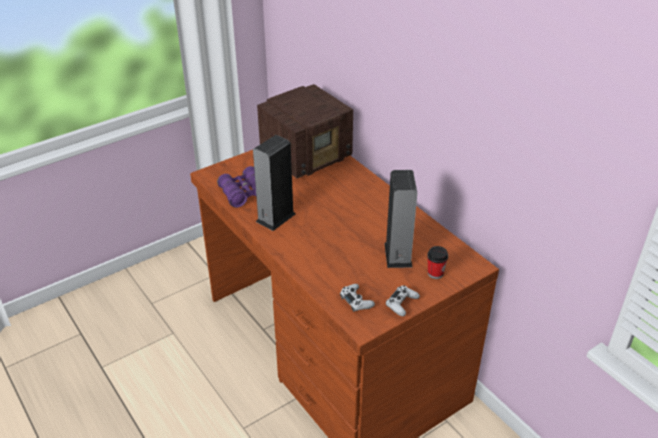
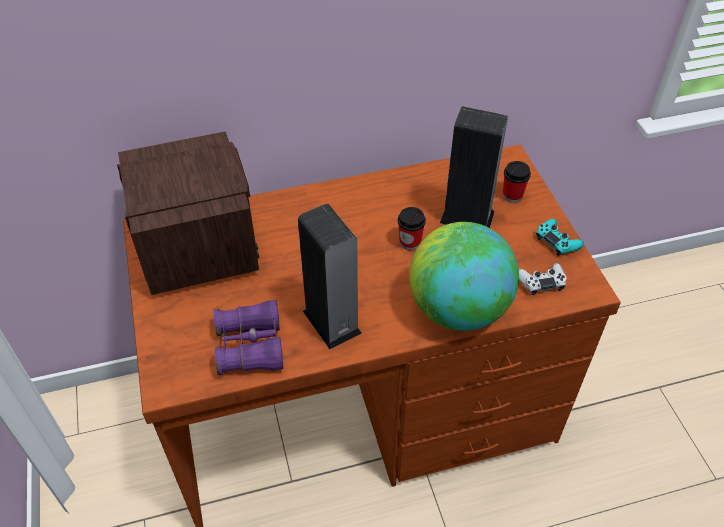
camera: 70 degrees left, 10 degrees up
(311, 266) = (458, 309): none -> globe
(358, 234) = (410, 242): none -> cup
(401, 304) = (557, 241): white game controller -> turquoise game controller

